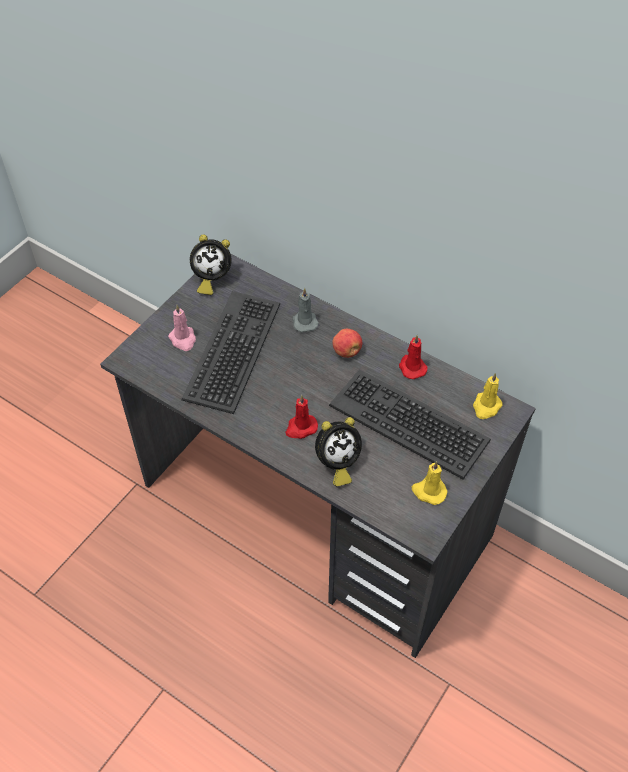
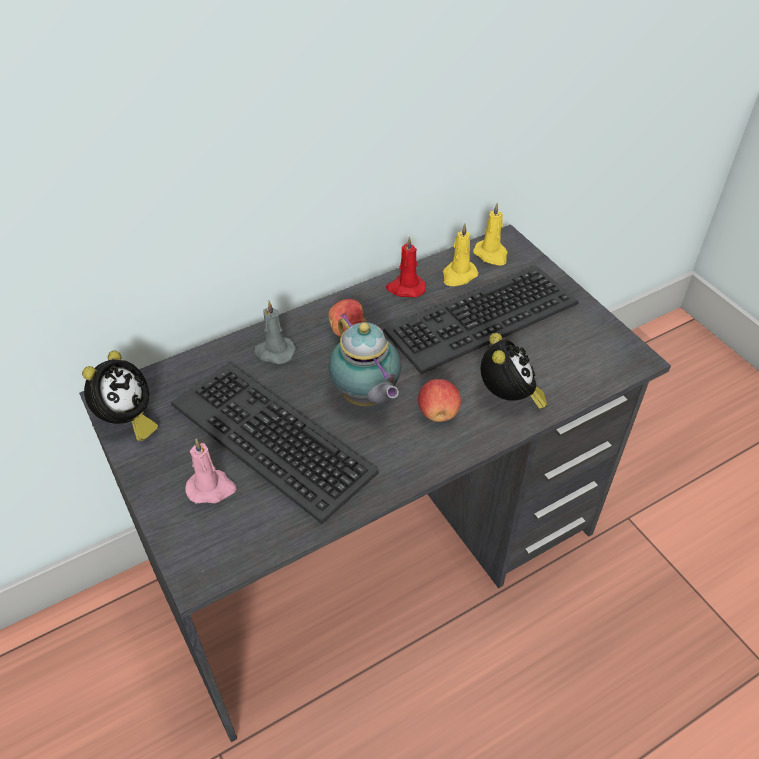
camera: 65 degrees left, 5 degrees down
(292, 384) = (366, 398): none -> teapot
(301, 428) = (438, 412): red candle -> apple
(428, 491) = (580, 336): yellow candle -> yellow candle (458, 275)

